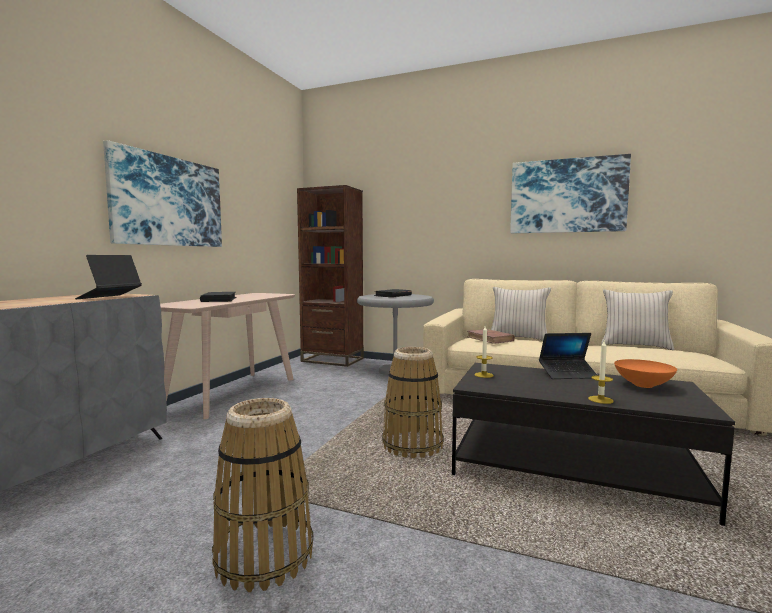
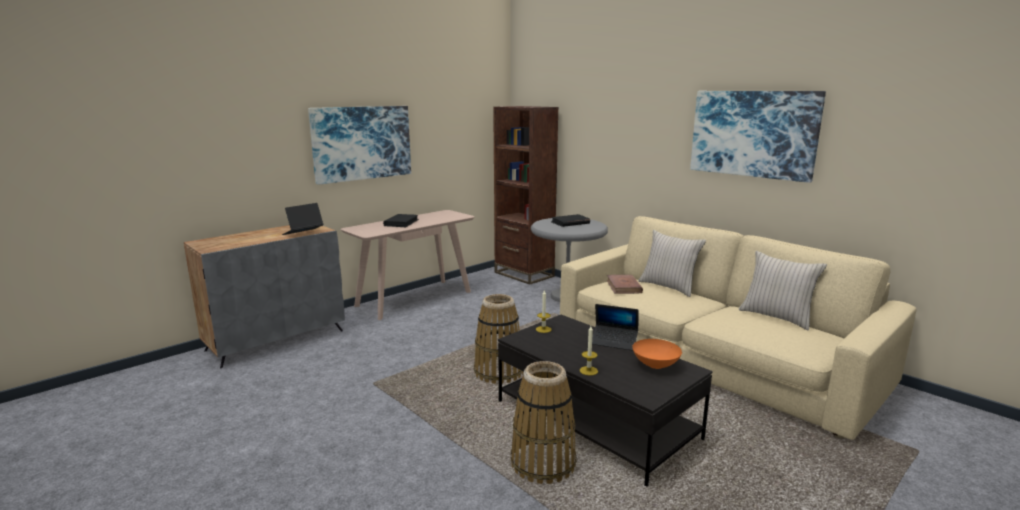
camera: 25 degrees right, 10 degrees up
(264, 555) = (344, 419): basket -> basket (543, 463)

